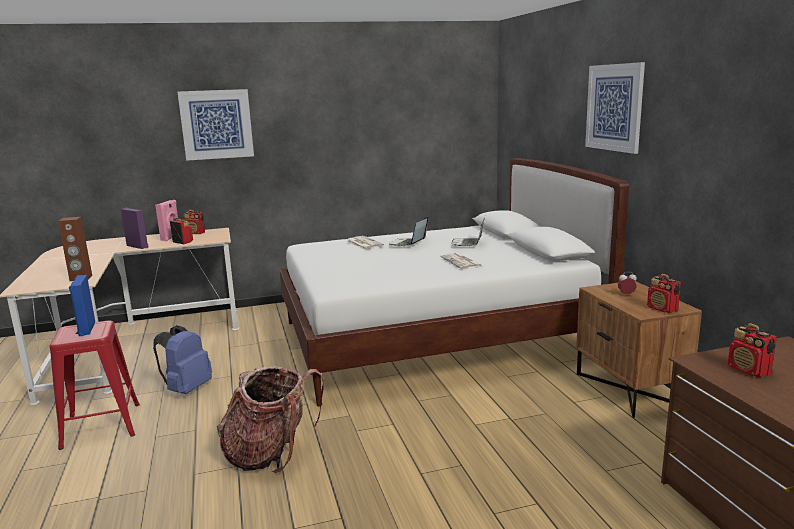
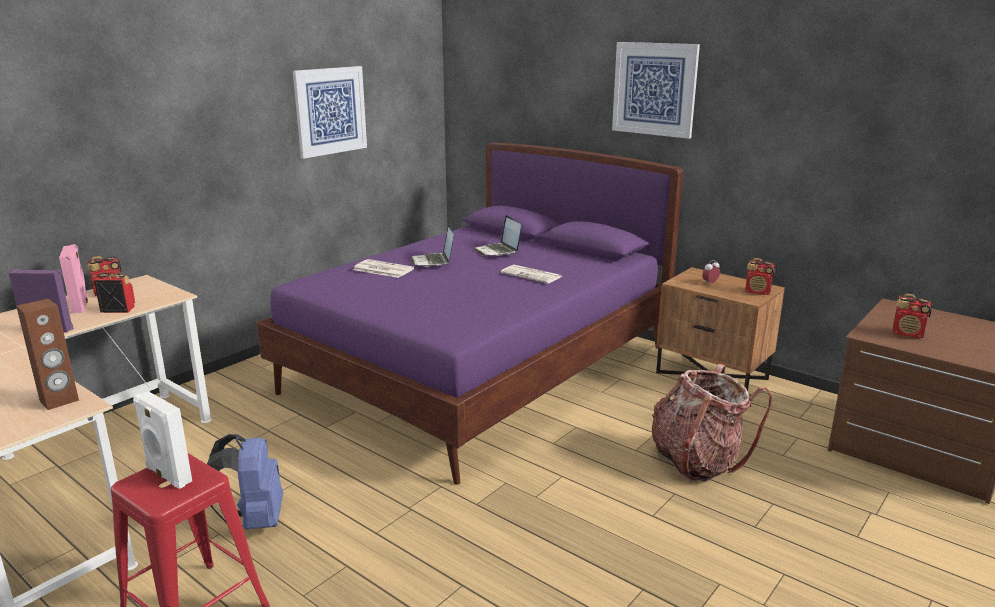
camera: 35 degrees left, 5 degrees up
(86, 329) = (167, 475): blue speaker -> white speaker
(216, 124) = (115, 118): picture -> picture (330, 111)
(271, 454) = (481, 556): backpack -> backpack (697, 461)
(435, 338) = (480, 369): white bed -> purple bed

